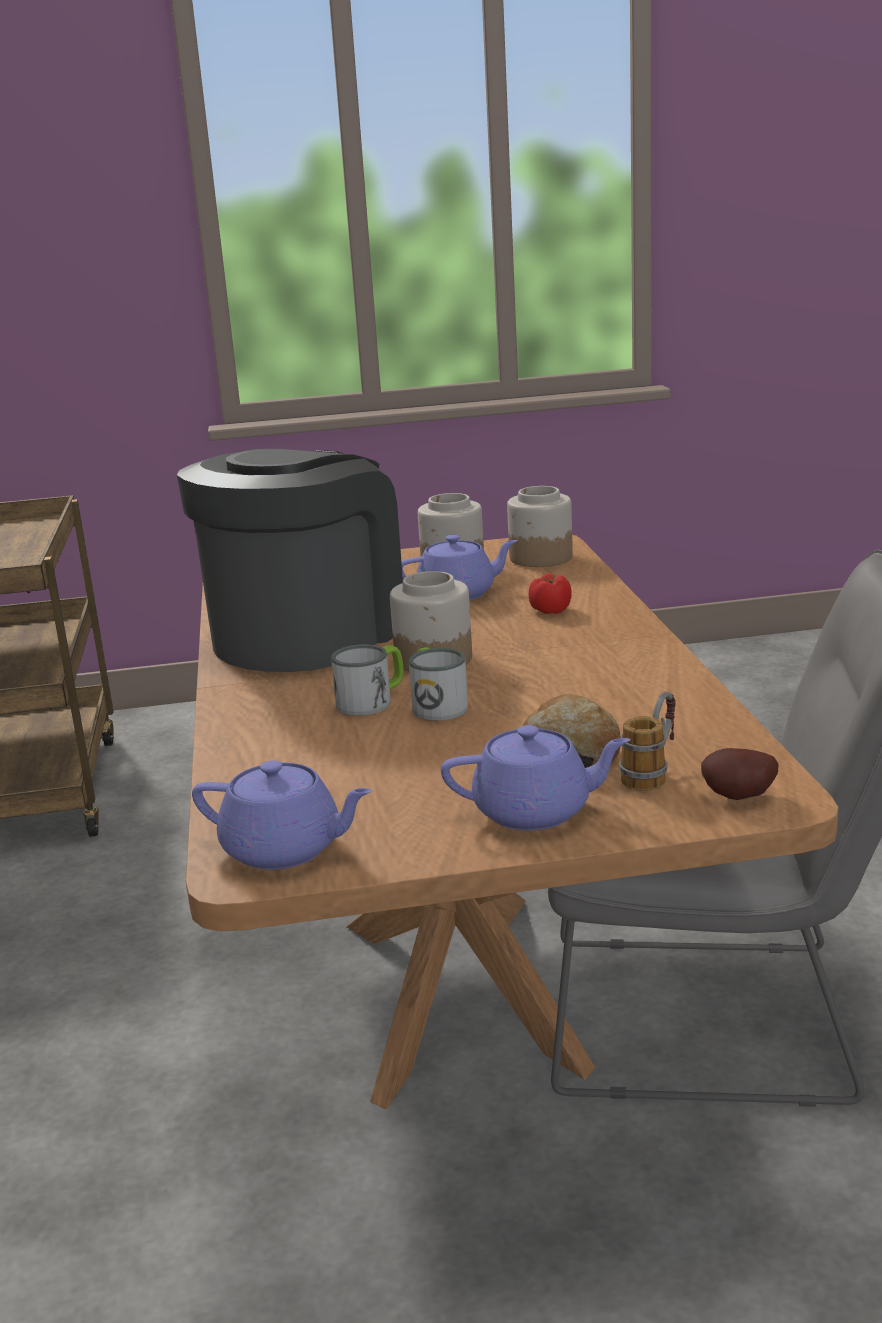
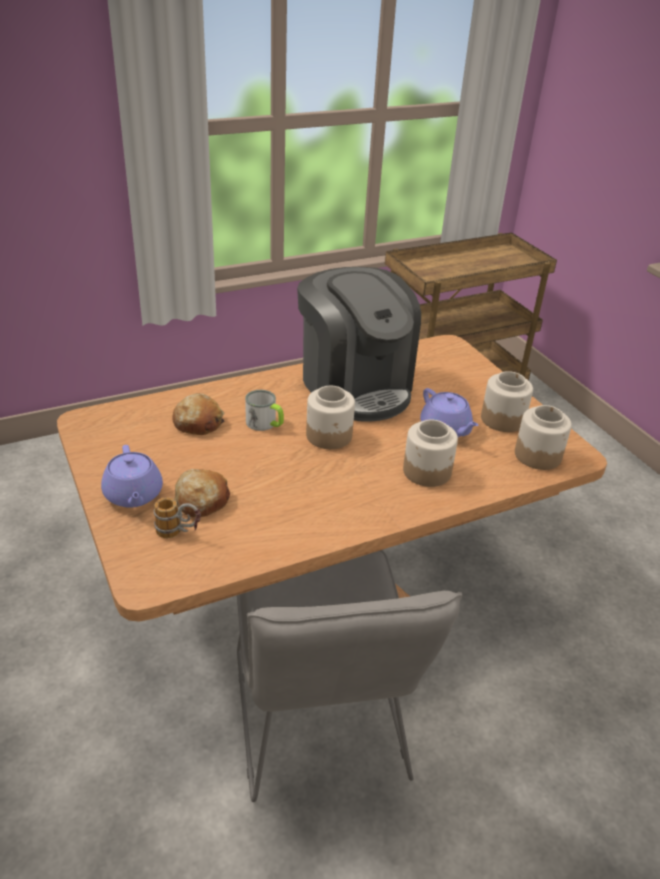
camera: 70 degrees right, 15 degrees up
(285, 849) = (100, 427): purple teapot -> none
(307, 636) = (355, 387): coffee machine -> coffee machine turned 45 degrees clockwise
(332, 753) = (198, 423): none -> bread
(436, 705) = (263, 446): mug -> none
(551, 610) = (427, 471): tomato -> jar
(740, 798) = (147, 568): potato -> none

